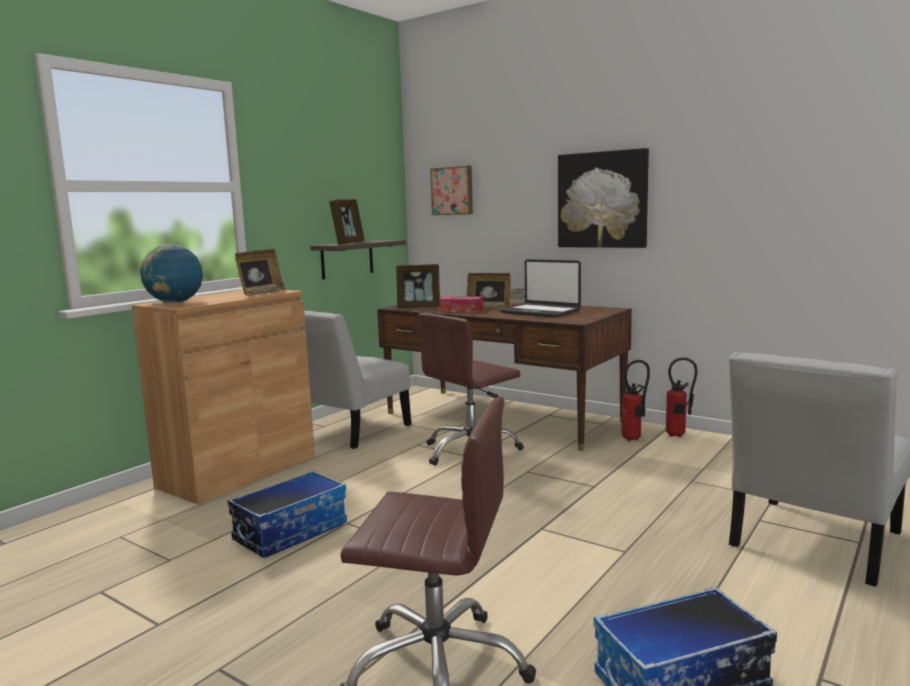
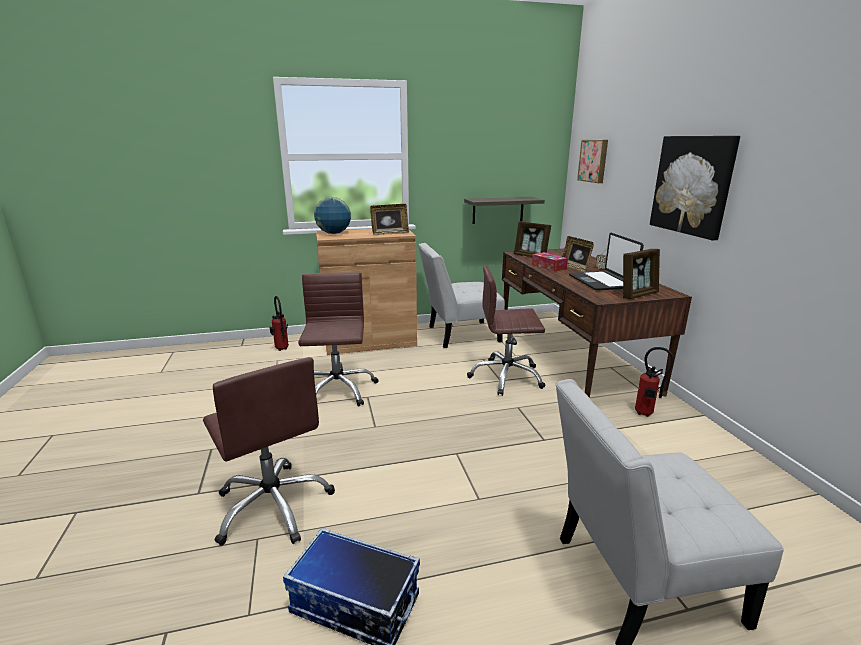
camera: 40 degrees right, 10 degrees up
(291, 532) = (337, 390): storage box -> brown office chair
(348, 243) = (492, 199): picture frame -> picture frame (638, 294)
(678, 435) = (693, 427): fire extinguisher -> fire extinguisher (281, 349)

